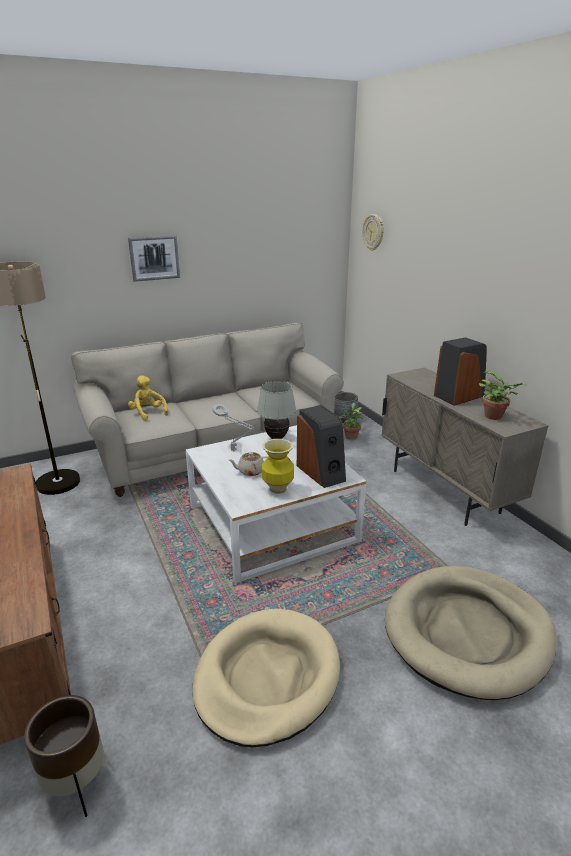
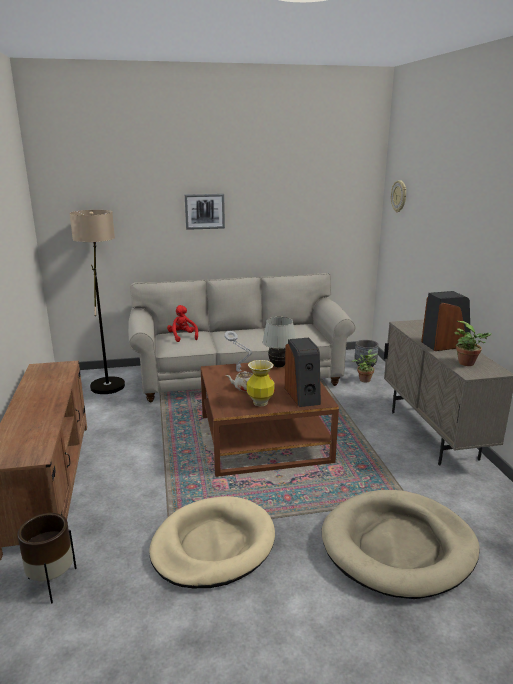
camera: 15 degrees right, 5 degrees down
(148, 413) = (182, 337): yellow plush toy -> red plush toy
(272, 523) = (263, 438): white coffee table -> brown coffee table

